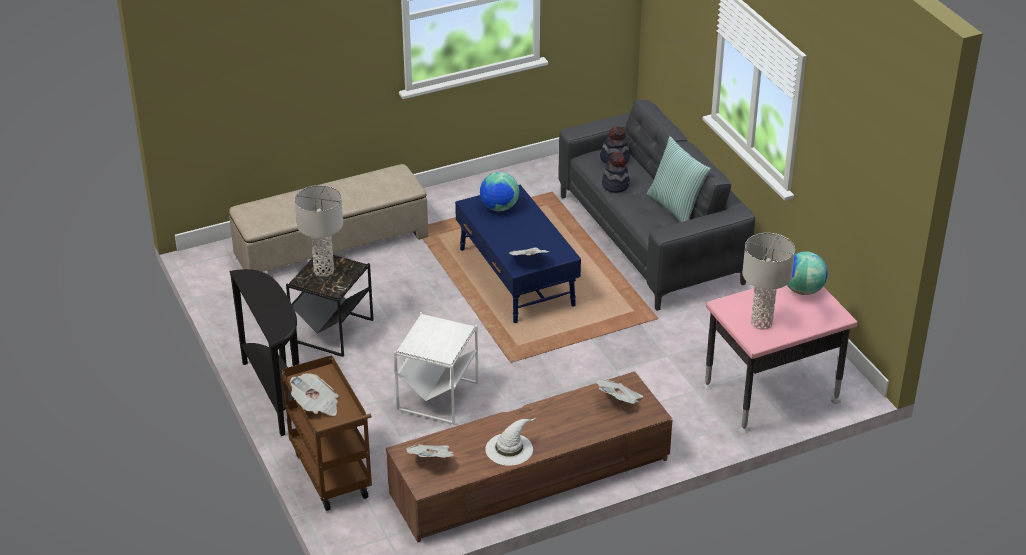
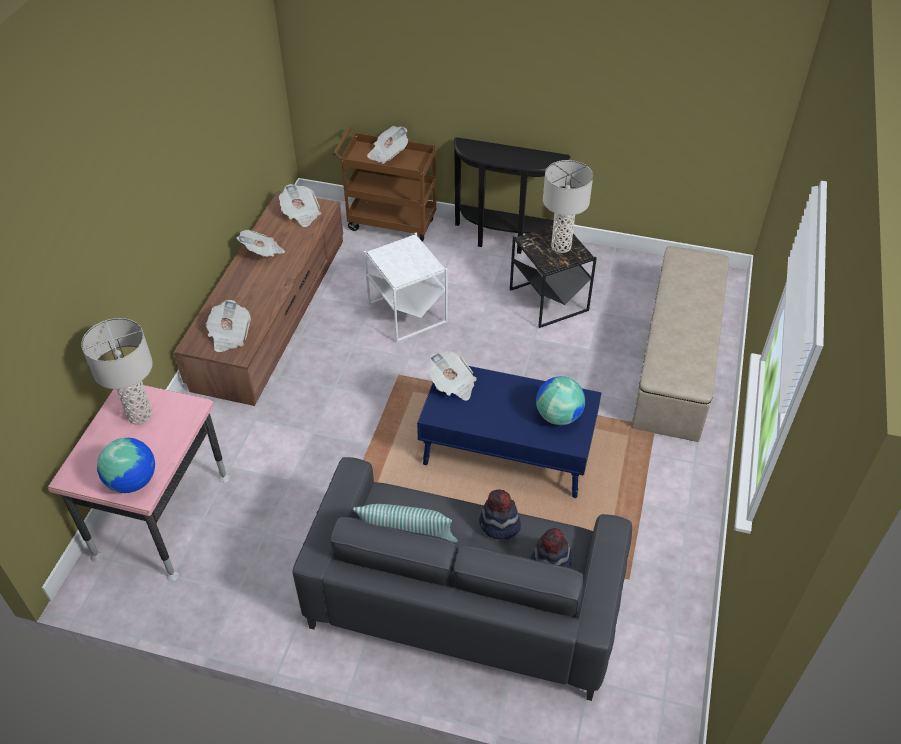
camera: 130 degrees right, 10 degrees up
(509, 448) = (263, 252): white hat -> newspaper

